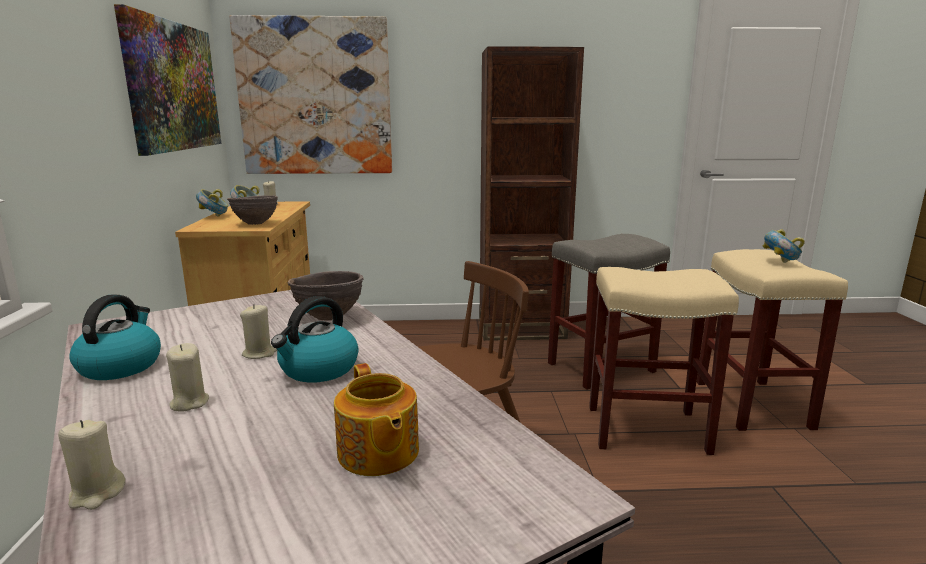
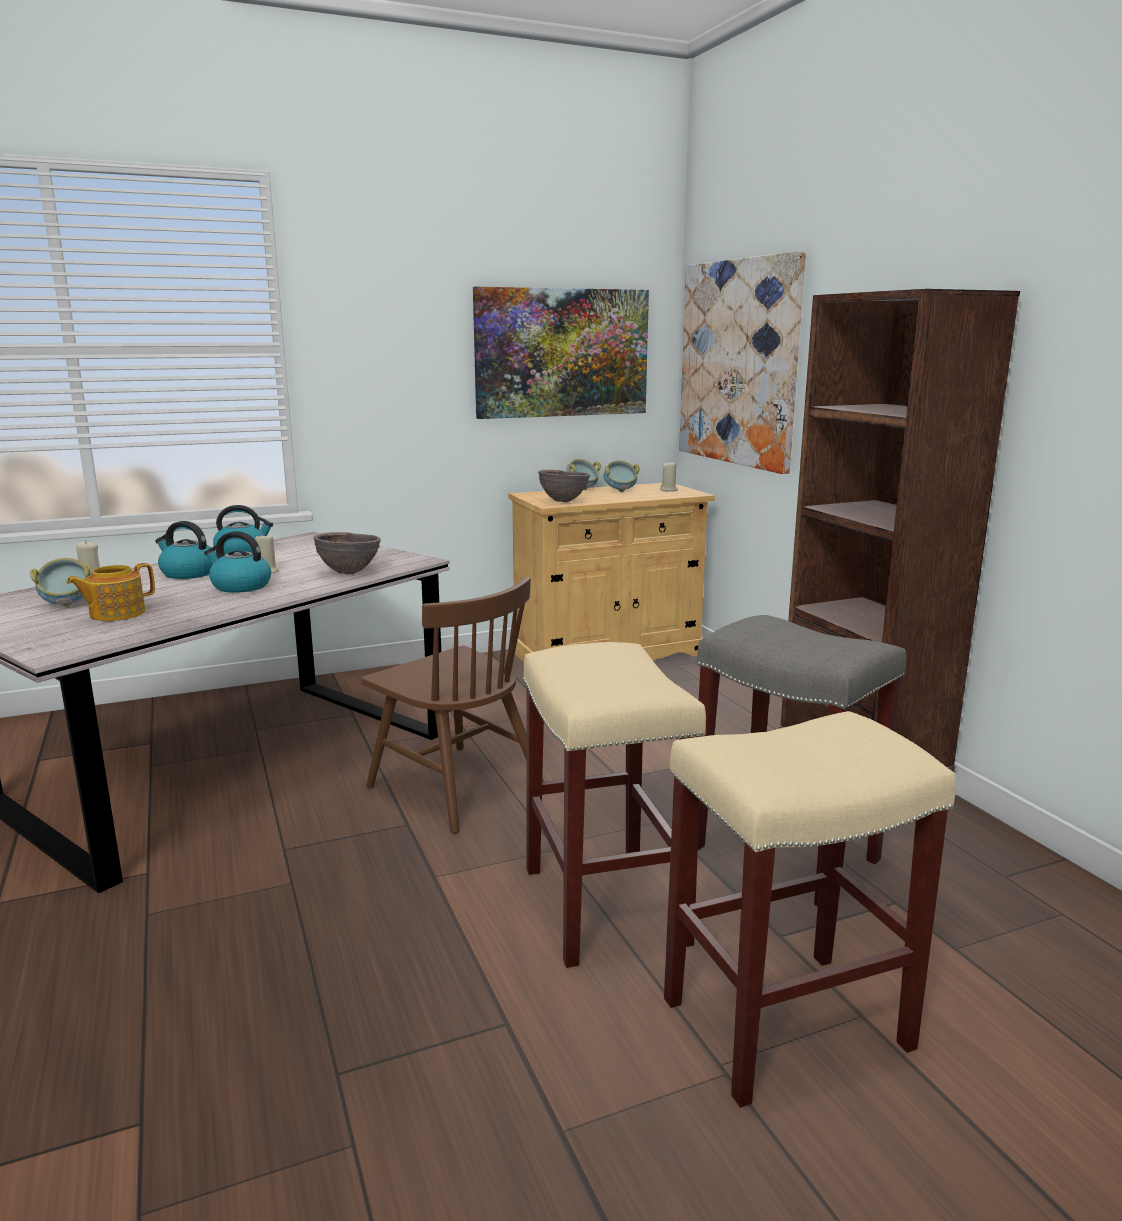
camera: 70 degrees right, 0 degrees up
(189, 402) = (188, 573): beige candle -> kettle
(780, 262) = (809, 752): bowl -> bowl (67, 605)

